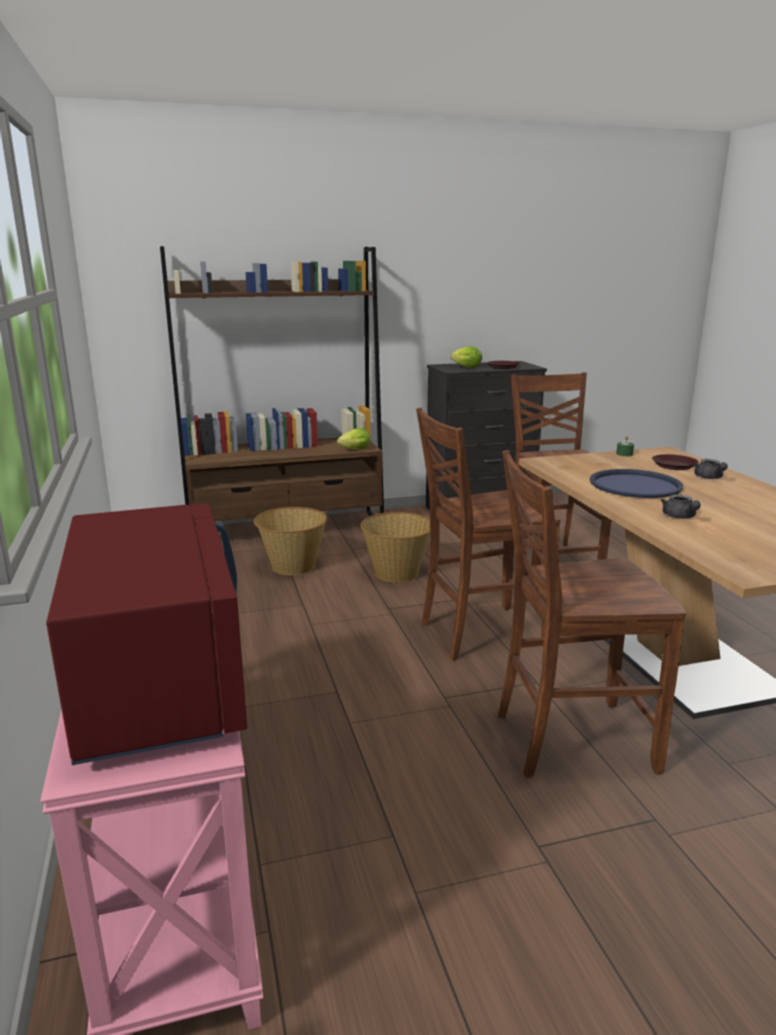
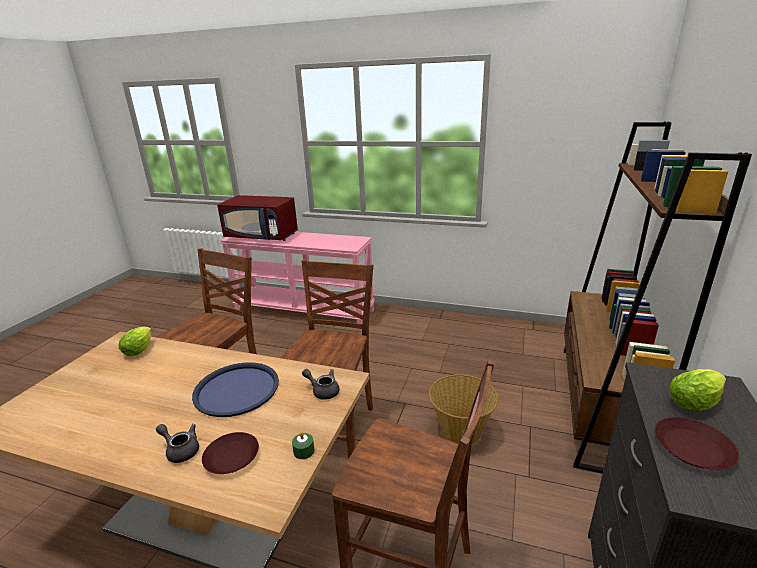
camera: 125 degrees right, 5 degrees up
(292, 566) = (508, 385): basket -> none
(353, 450) = (594, 370): lettuce -> lettuce (140, 349)
(680, 517) = (177, 367): grey teapot -> grey teapot (323, 391)

